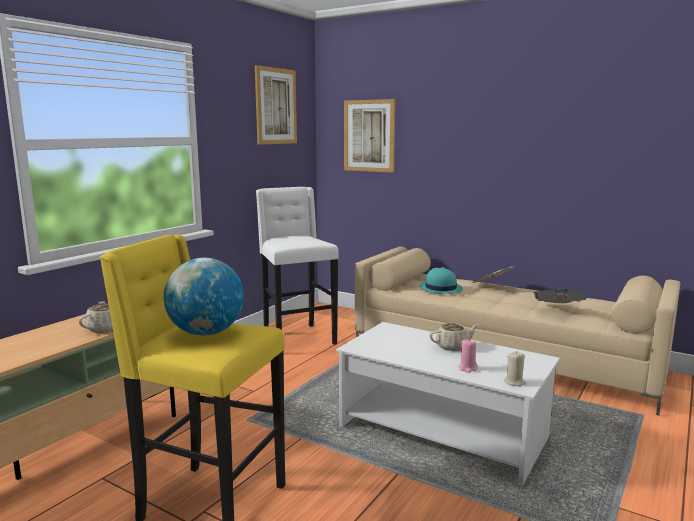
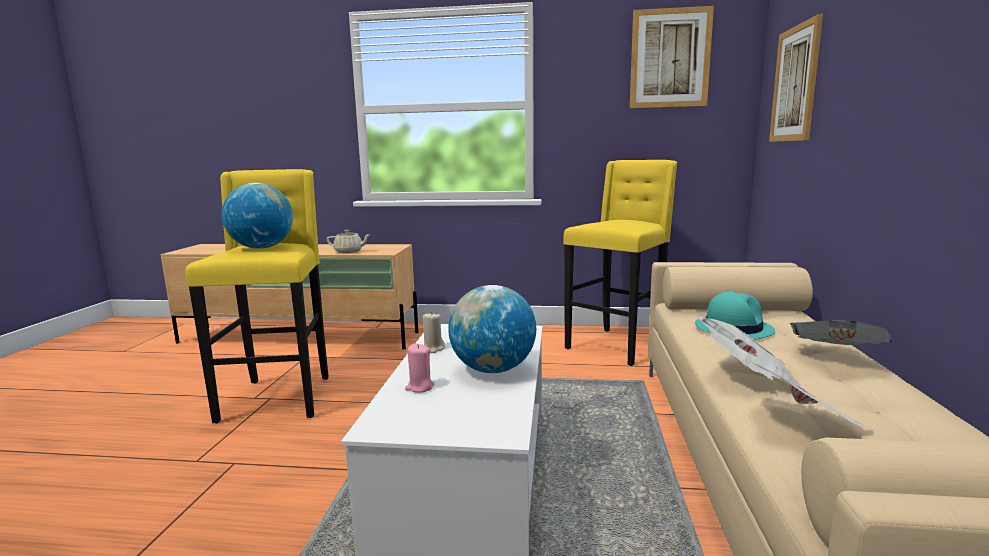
camera: 65 degrees right, 0 degrees up
(297, 338) = (617, 345): white stool -> yellow stool
(453, 346) = (492, 369): beige teapot -> globe
(505, 303) = (748, 376): none -> newspaper
(514, 382) = (387, 421): beige candle -> beige candle (433, 348)

